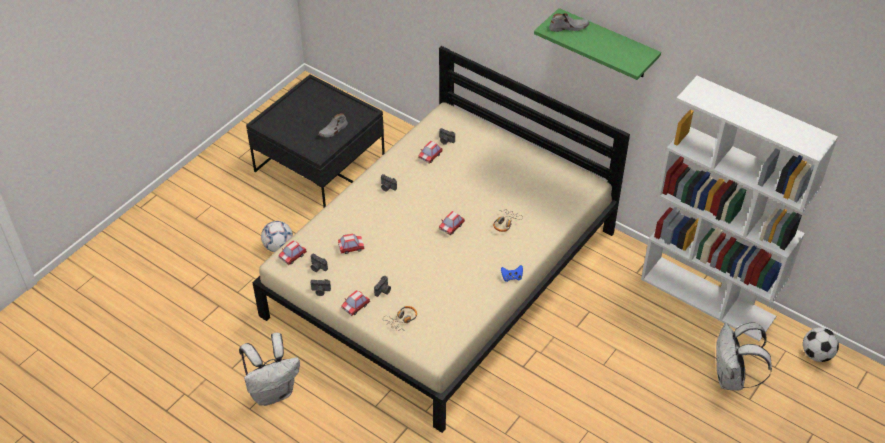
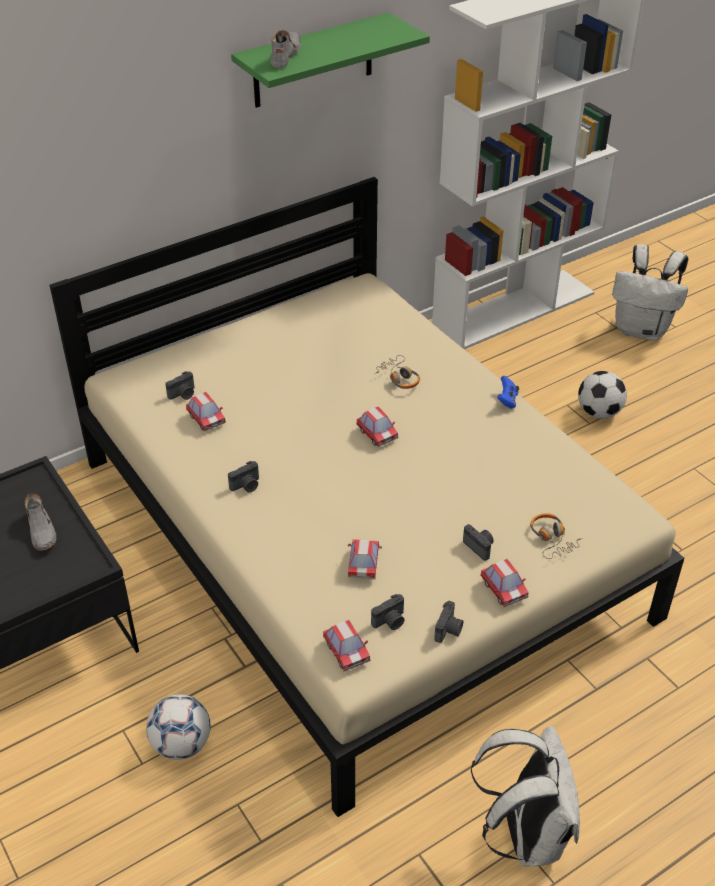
camera: 70 degrees left, 5 degrees down
(816, 354) = (625, 263): football -> football (599, 412)

